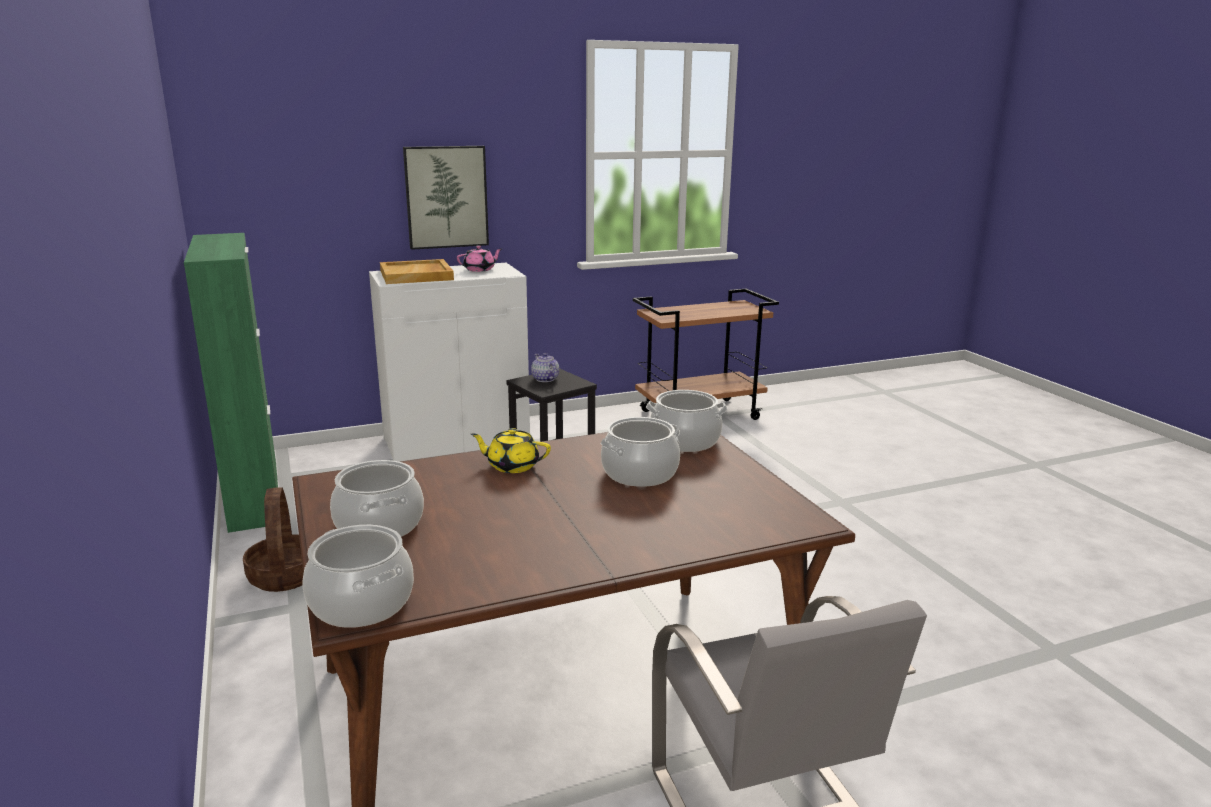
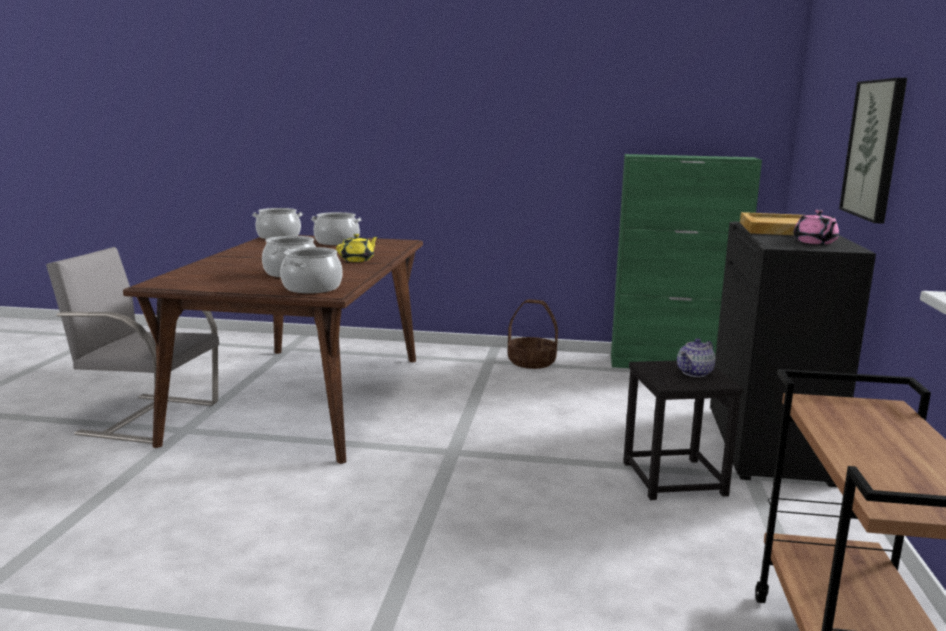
camera: 120 degrees right, 5 degrees down
(457, 441) = (769, 445): white cabinet -> black cabinet
(545, 379) = (695, 373): teapot -> teapot turned 135 degrees clockwise

